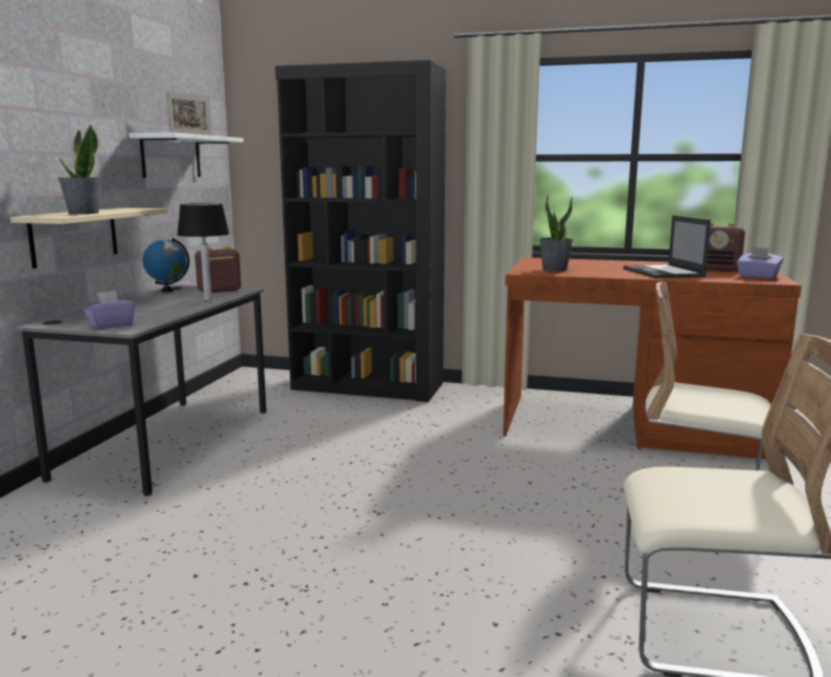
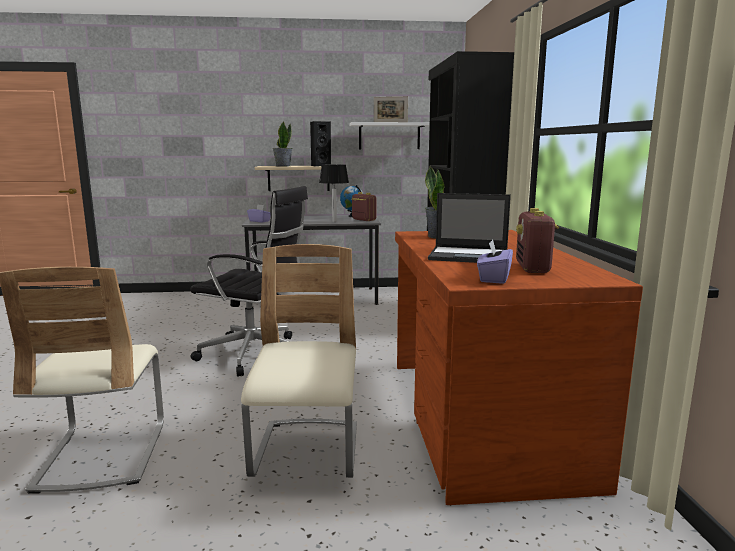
camera: 70 degrees right, 0 degrees up
(125, 209) = (320, 166): none -> black speaker
(398, 507) = (255, 354): none -> black office chair
(663, 272) = (470, 256): laptop -> laptop turned 135 degrees counterclockwise

